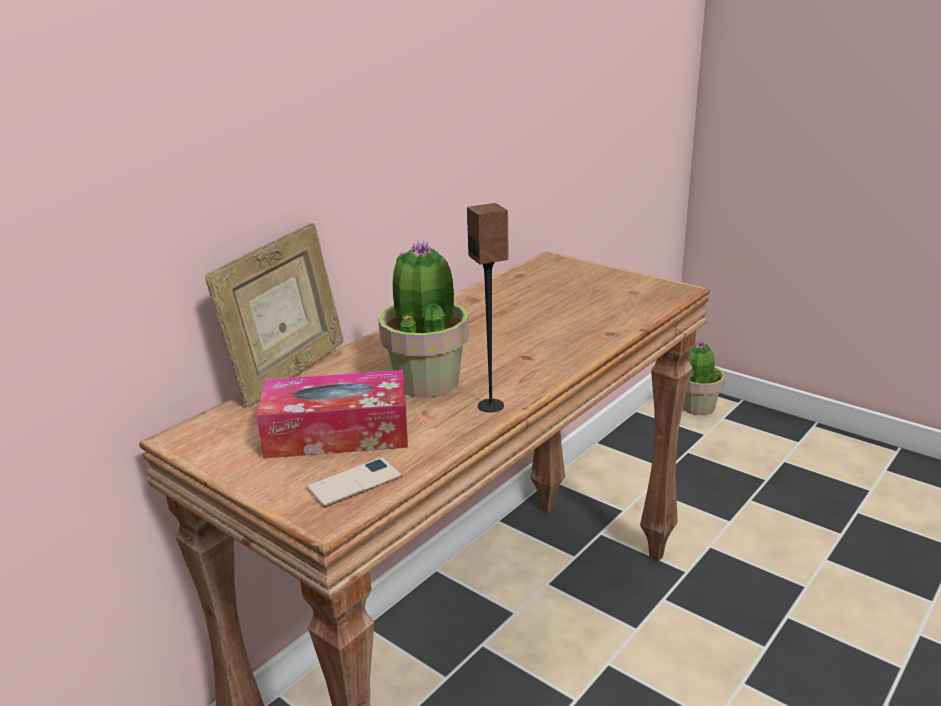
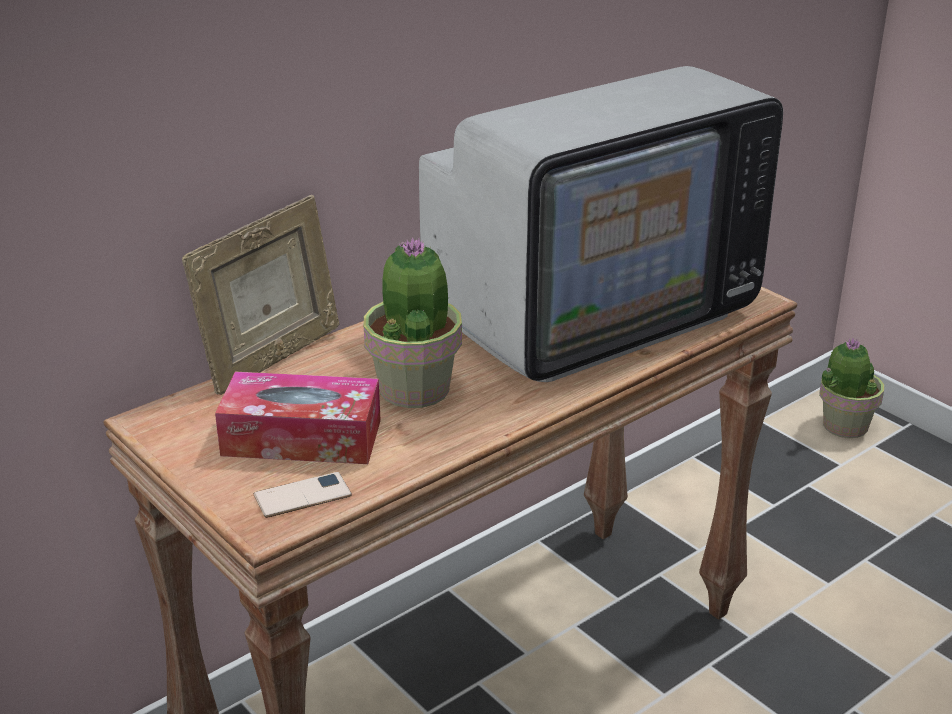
camera: 10 degrees right, 5 degrees up
(491, 406) = (472, 427): speaker -> none
(553, 312) = (591, 314): none -> television

